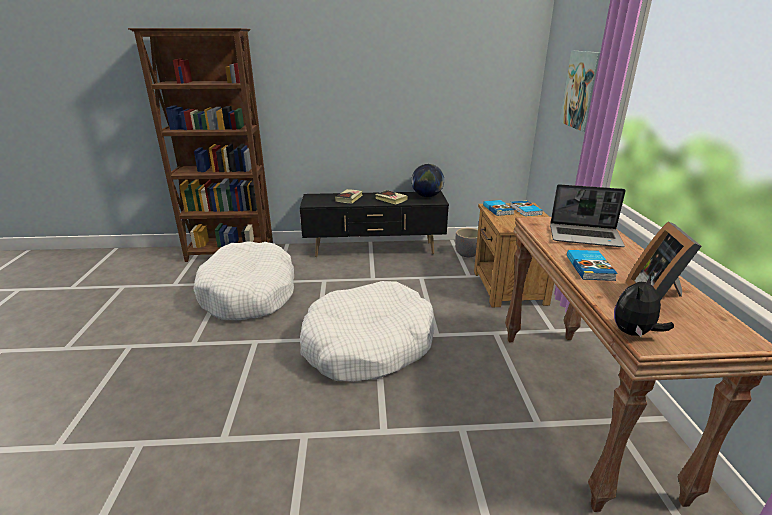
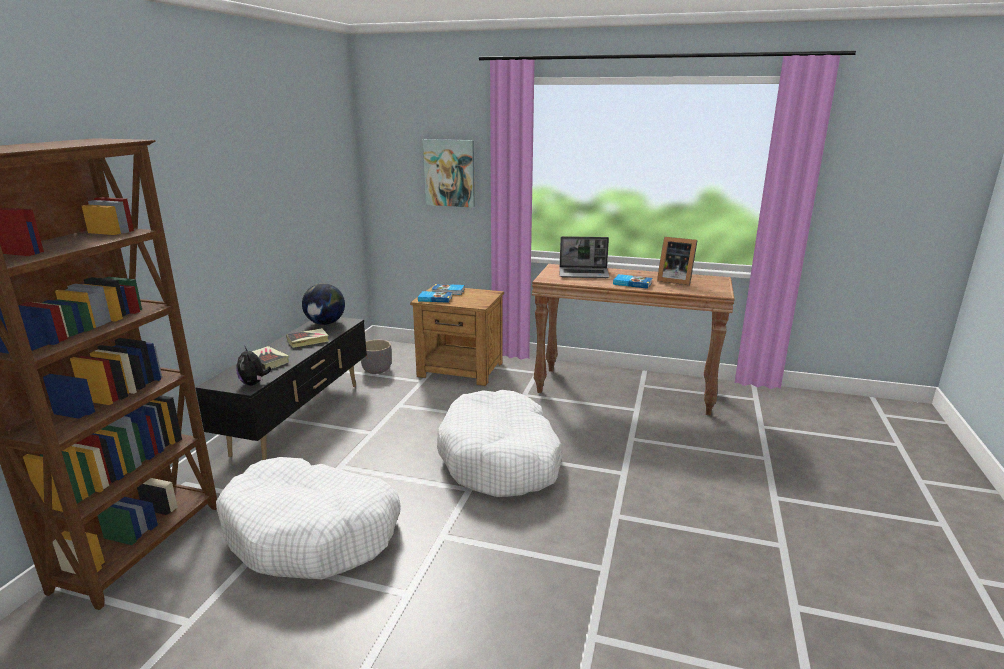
camera: 70 degrees left, 5 degrees down
(585, 236) = (584, 274): laptop -> laptop turned 60 degrees clockwise
(634, 333) = (711, 293): plush toy -> plush toy (254, 383)

